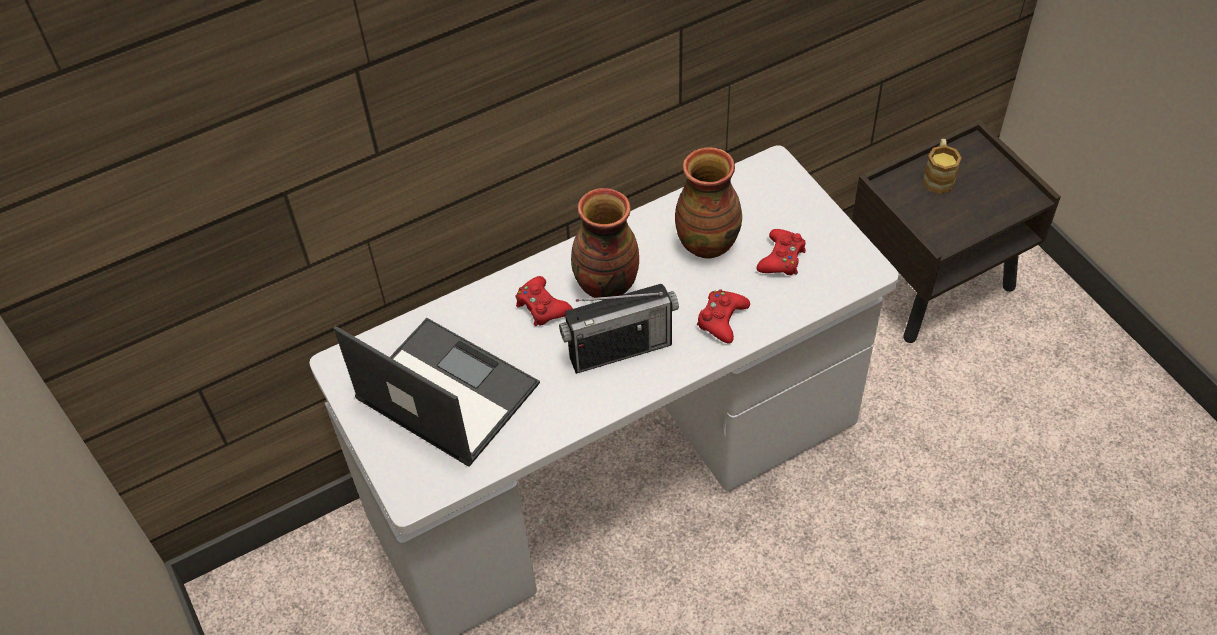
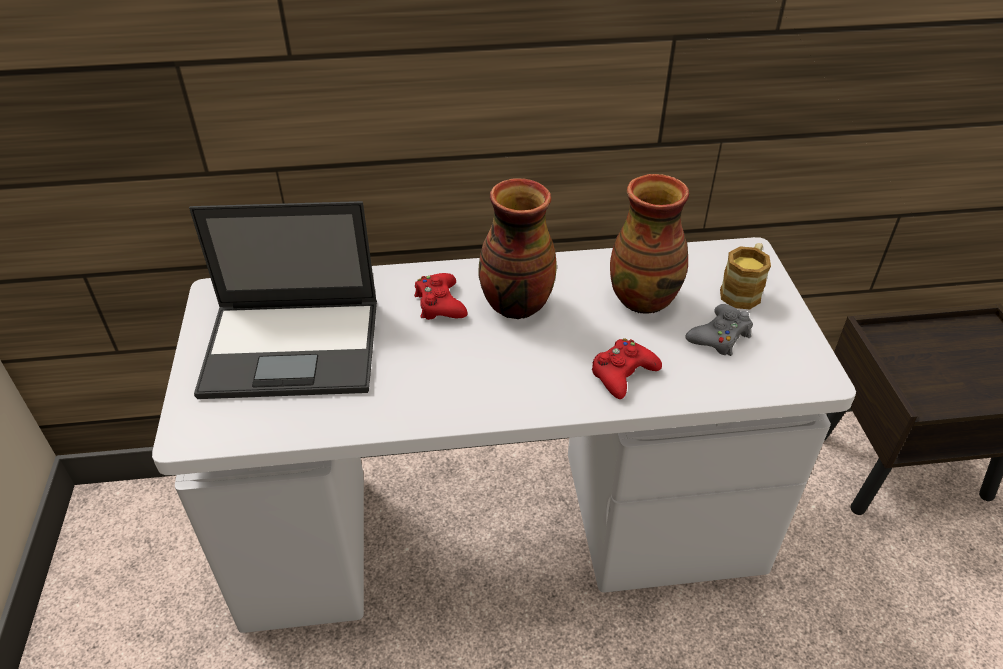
camera: 20 degrees right, 10 degrees down
(445, 391) = (294, 347): laptop -> laptop turned 120 degrees clockwise
(619, 349) = (495, 367): radio -> none
(782, 258) = (720, 336): red game controller -> grey game controller
(939, 176) = (938, 342): mug -> mug (743, 290)

